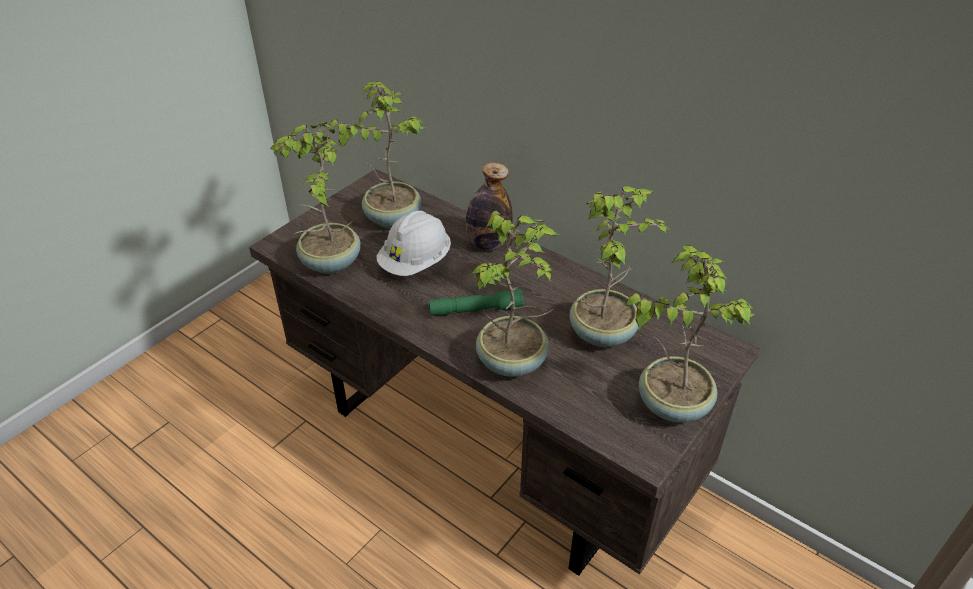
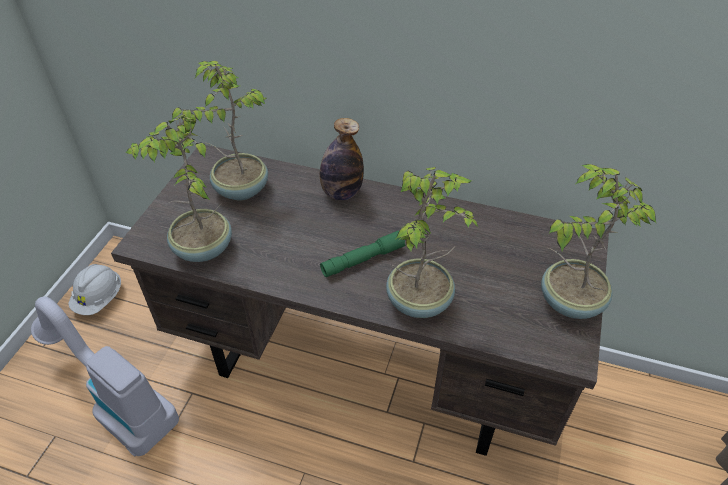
camera: 20 degrees left, 5 degrees up
(234, 408) = (117, 402): none -> vacuum cleaner
(416, 263) = (285, 228): white hard hat -> white hard hat (99, 299)
(603, 332) = (482, 251): potted plant -> none

